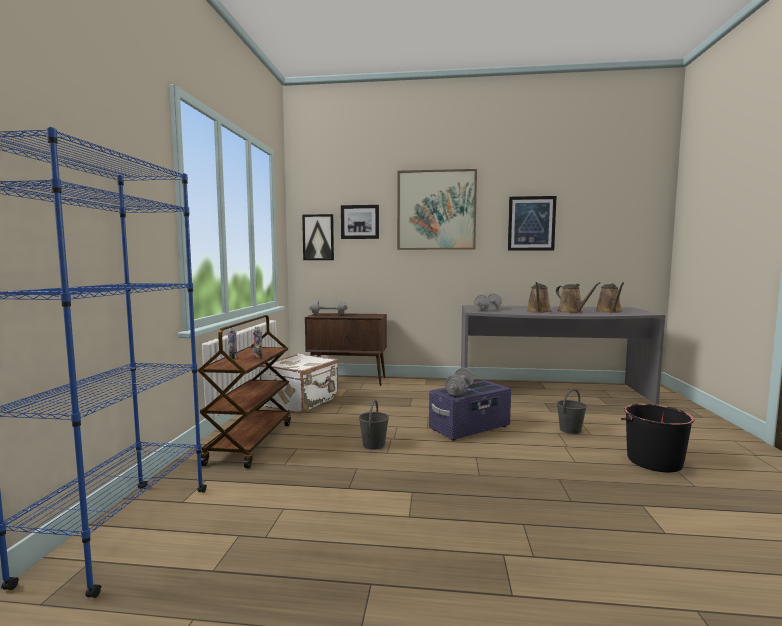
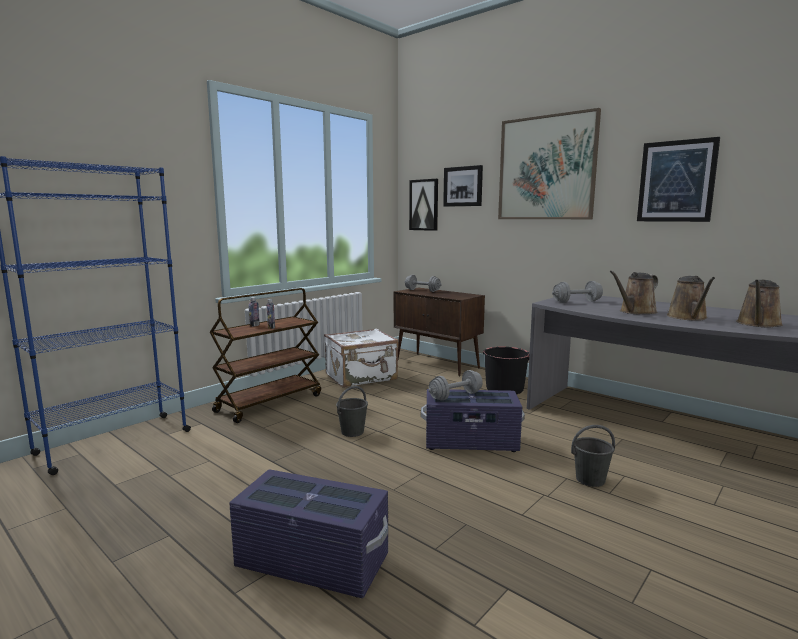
camera: 35 degrees right, 5 degrees up
(520, 545) = (312, 562): none -> purple storage box
(653, 461) = (634, 552): black bucket -> black bucket (504, 389)

